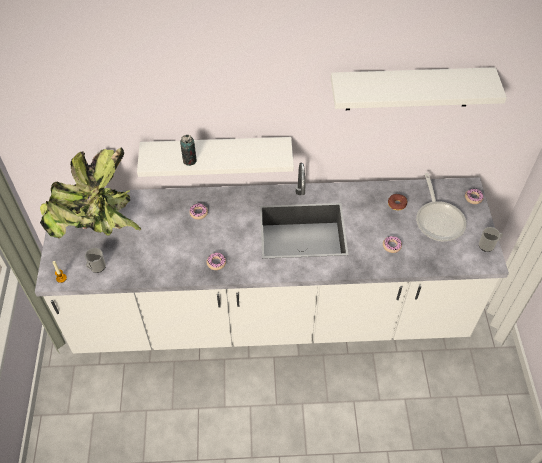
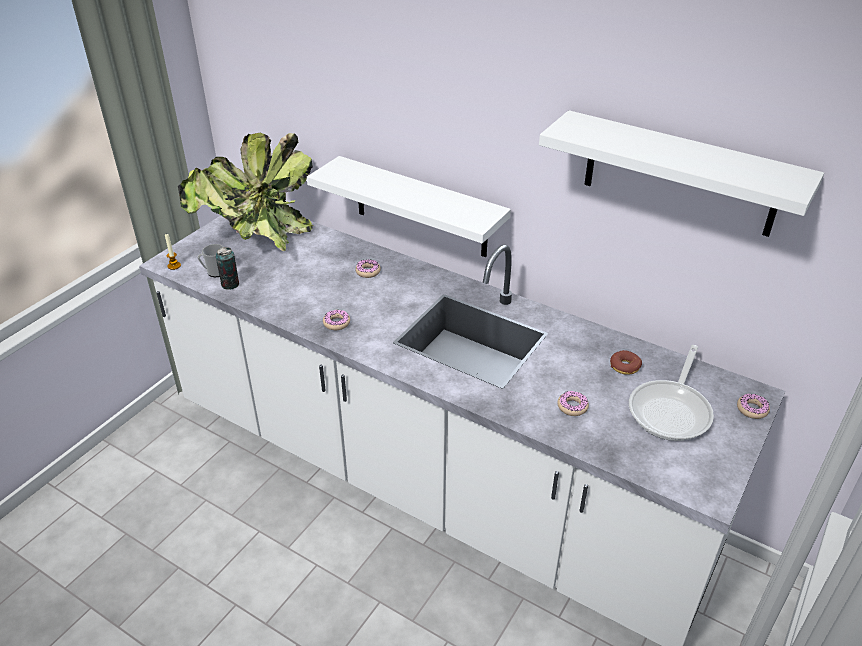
camera: 35 degrees right, 15 degrees down
(189, 160) = (370, 187): can -> can (230, 284)
(488, 245) = (725, 474): mug -> none

